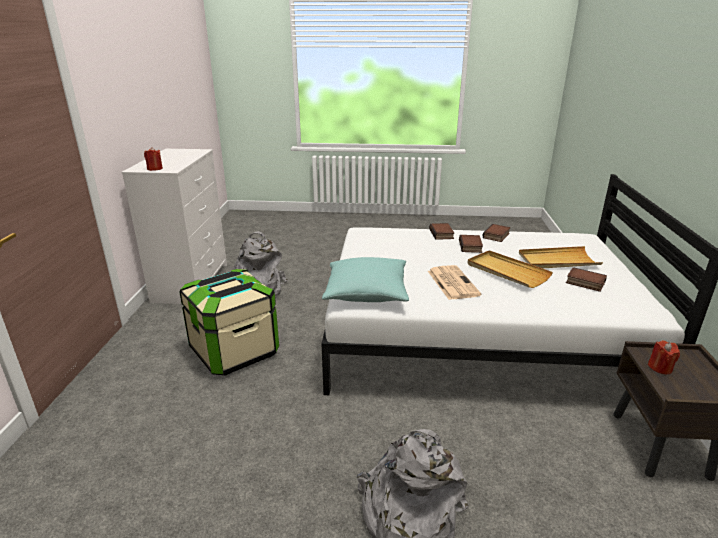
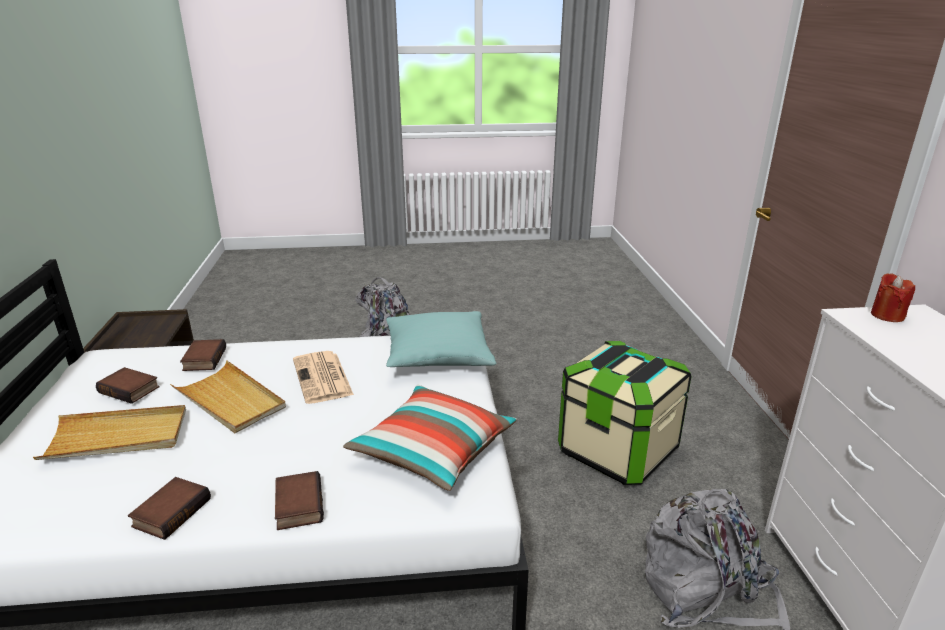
camera: 170 degrees right, 0 degrees up
(380, 245) = (433, 451): none -> pillow
(471, 247) = (253, 462): book -> book (203, 359)
(660, 367) = (153, 335): red candle -> none

